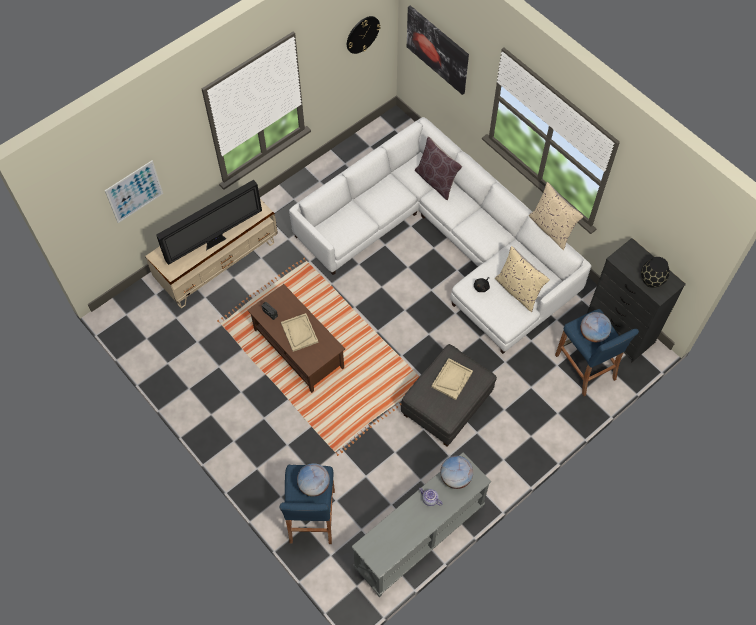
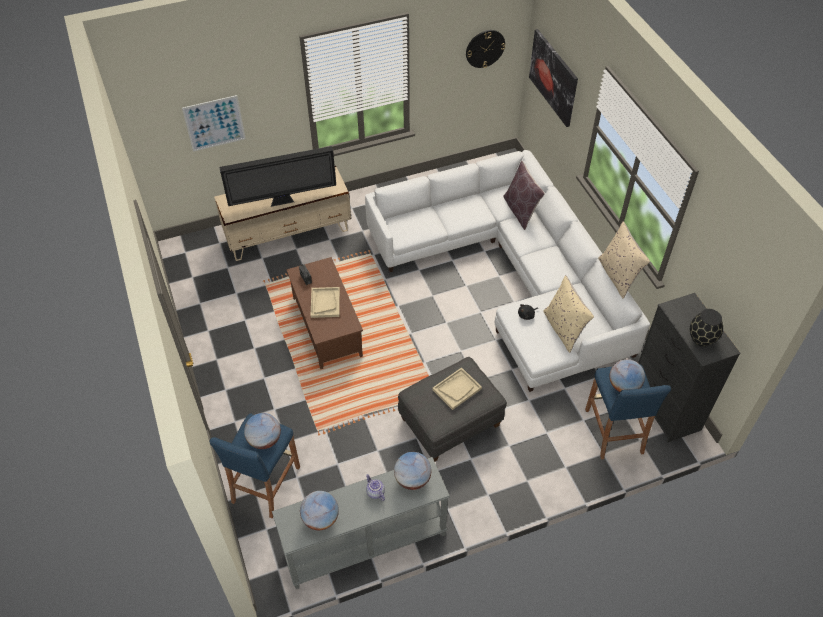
camera: 20 degrees right, 10 degrees down
(395, 538) = (320, 519): none -> globe

